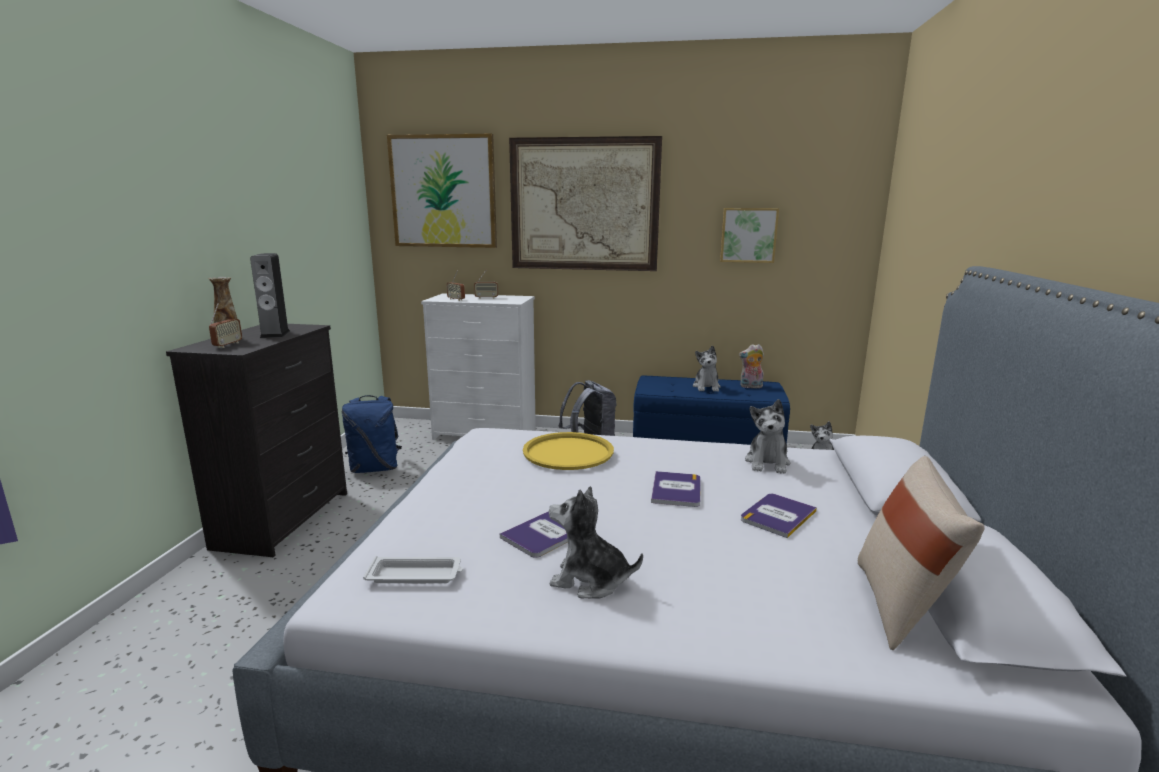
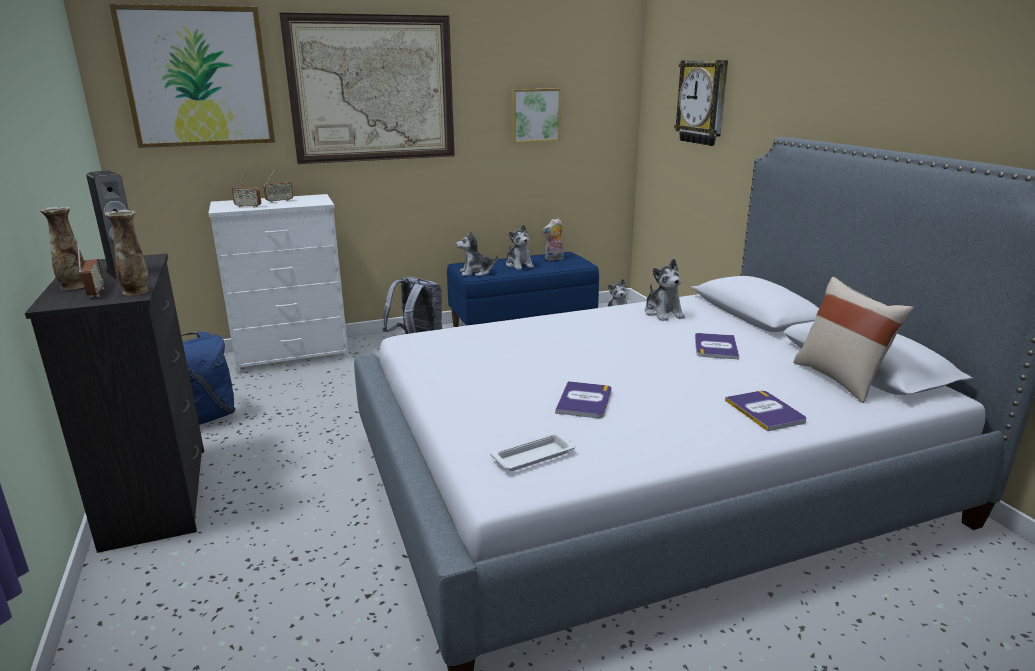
camera: 30 degrees left, 5 degrees up
(249, 348) = (136, 291): none -> vase
(568, 452) = (513, 338): yellow tray -> none
(590, 581) = (660, 420): plush toy -> plush toy (476, 272)
(676, 490) = (631, 346): book -> book (765, 411)
(928, 224) = (703, 102): none -> wall clock

